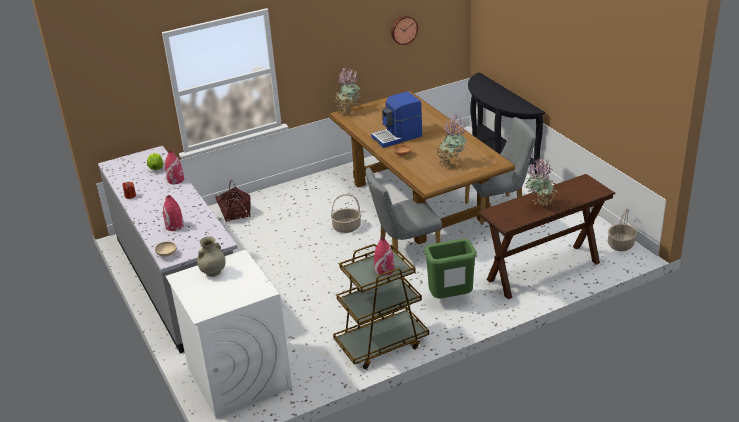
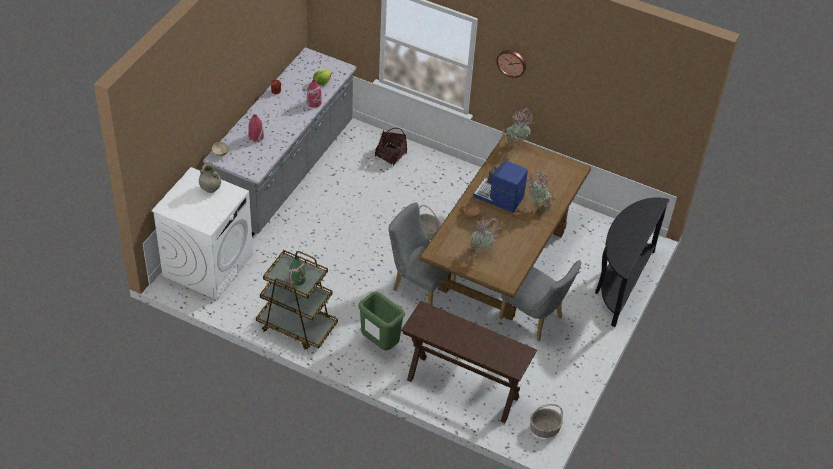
camera: 50 degrees right, 15 degrees up
(384, 270) = (297, 279): red vase -> green vase
(403, 29) = (609, 112): wall clock -> wall clock (512, 62)
(540, 206) = (456, 337): potted plant -> potted plant (537, 209)

